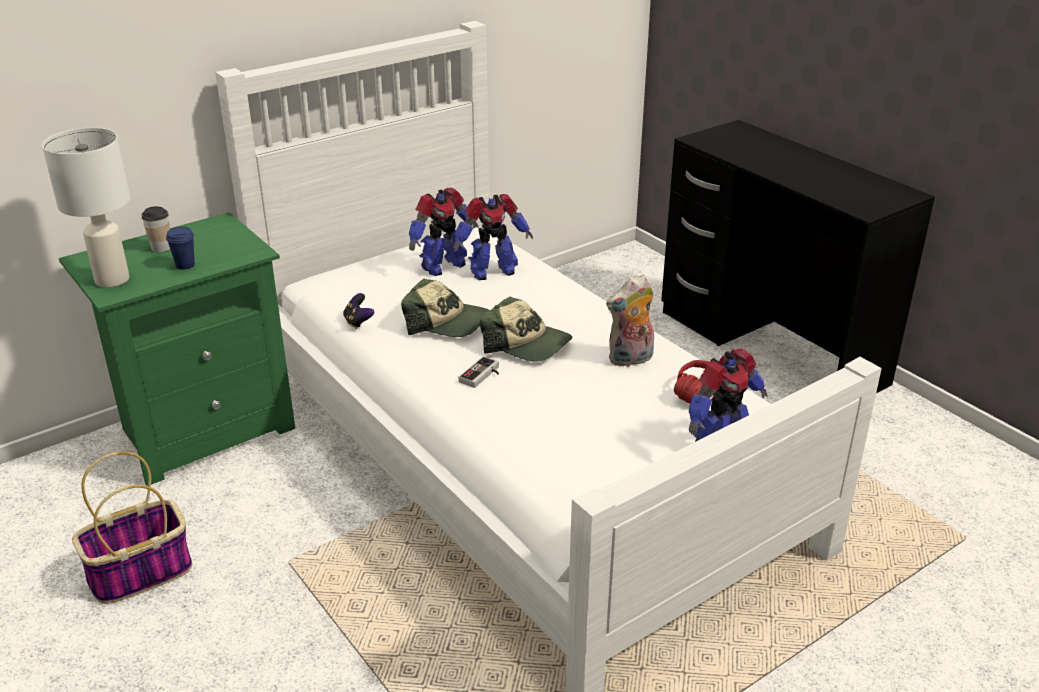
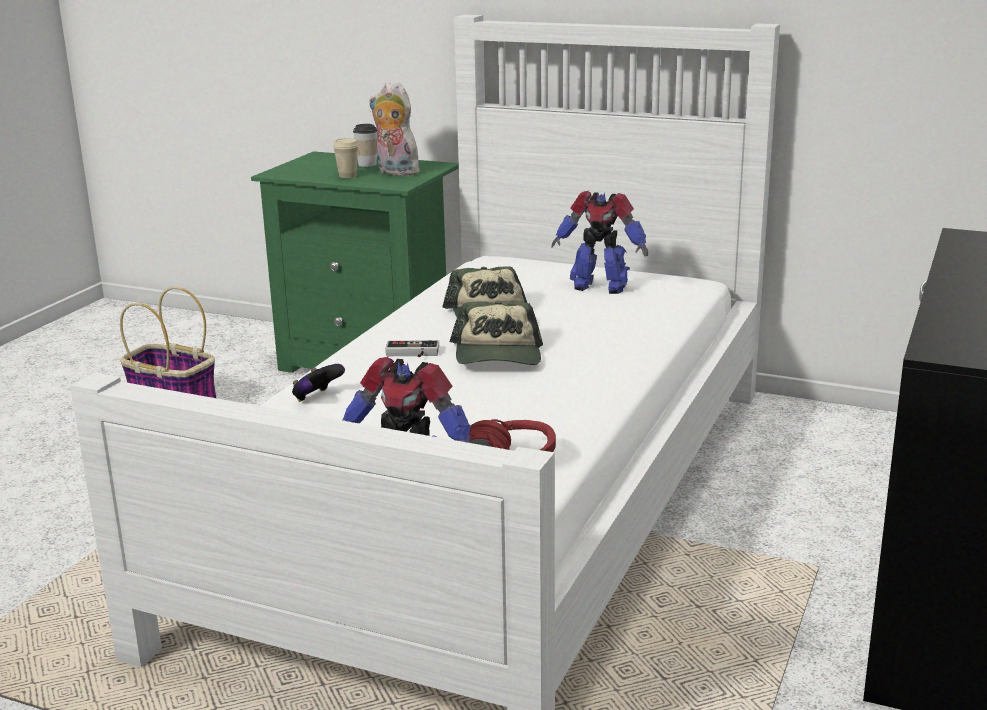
camera: 60 degrees right, 10 degrees down
(111, 279) = (297, 168): white table lamp -> none
(185, 265) = (347, 176): blue cup -> beige cup
(358, 322) = (444, 288): game controller -> game controller (317, 398)
(491, 271) = (624, 306): toy robot -> none
(630, 359) = (536, 408): plush toy -> plush toy (394, 172)

